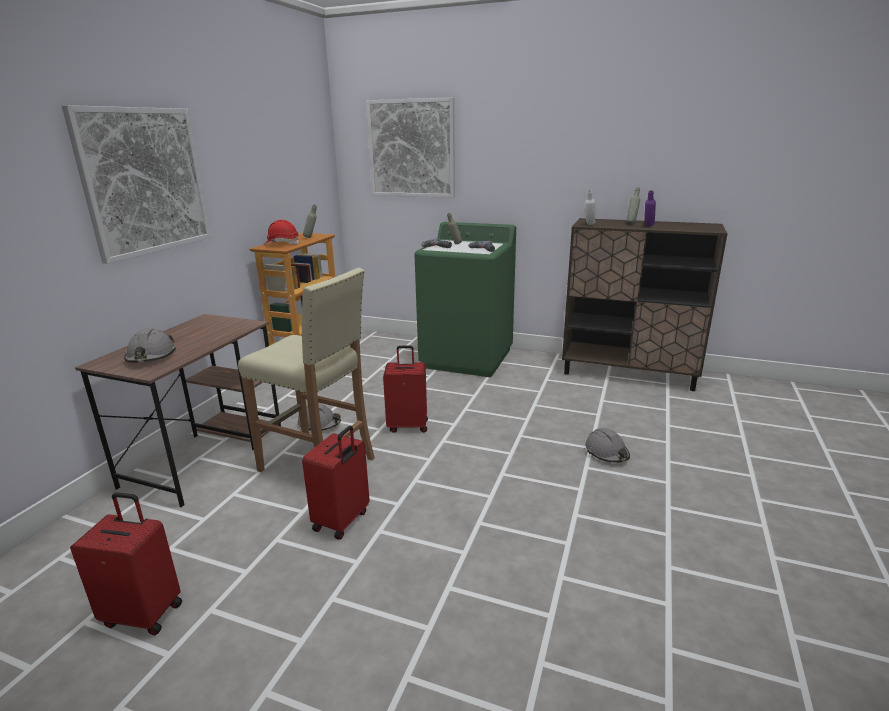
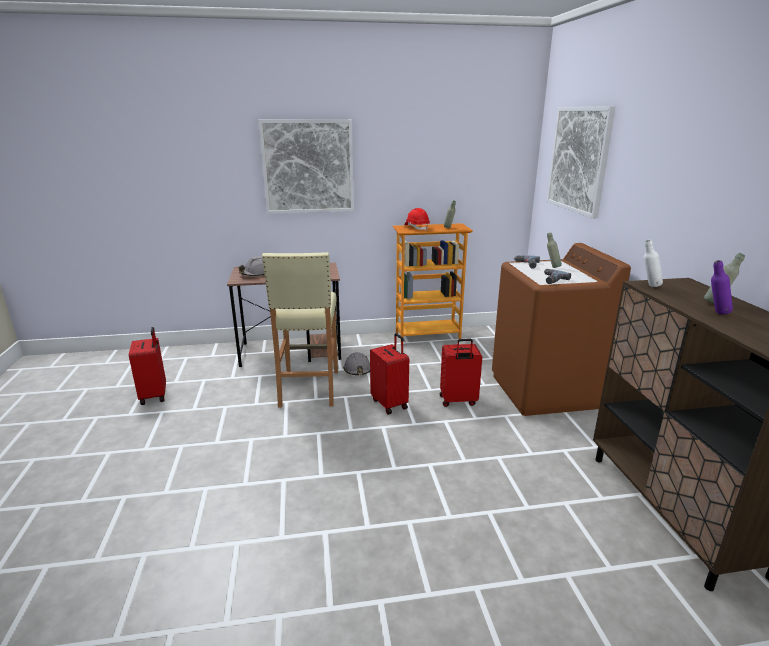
camera: 60 degrees right, 0 degrees up
(342, 521) = (254, 421): red suitcase -> red suitcase (458, 401)
(467, 358) = (544, 391): green washing machine -> brown washing machine
(606, 453) = (449, 531): grey hard hat -> none

